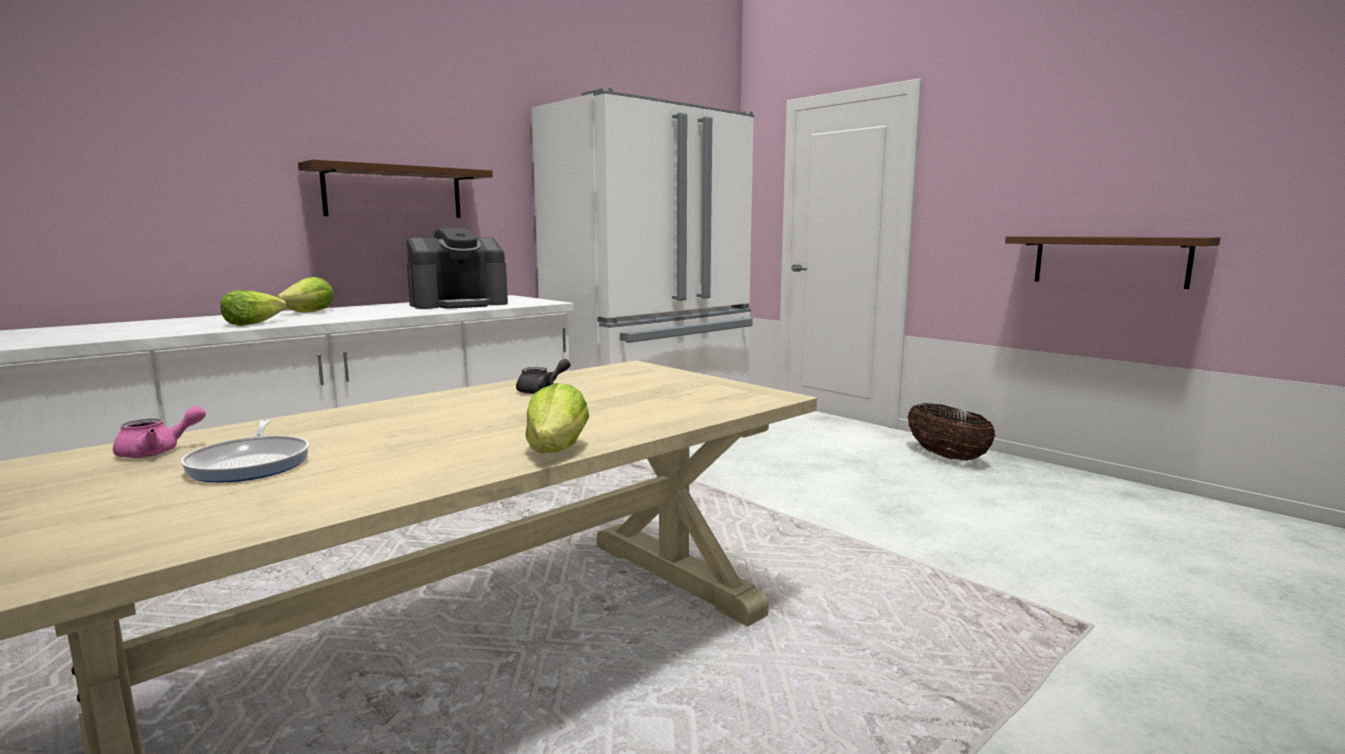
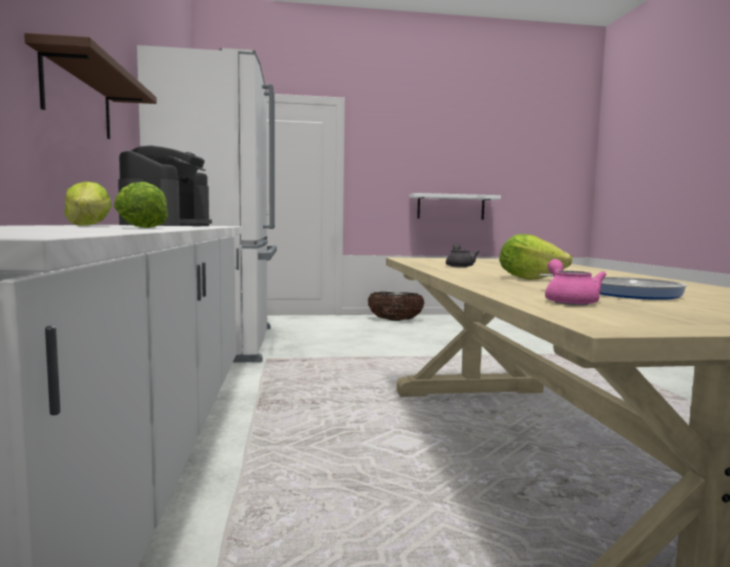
camera: 55 degrees left, 5 degrees down
(557, 450) = (624, 274): lettuce -> lettuce (529, 278)
(1109, 261) = (451, 207): brown shelf -> white shelf

